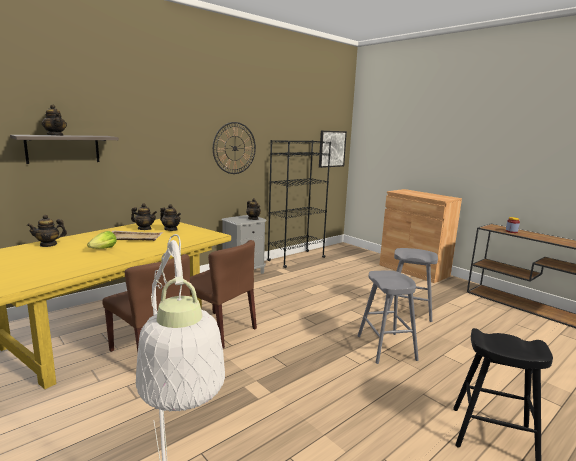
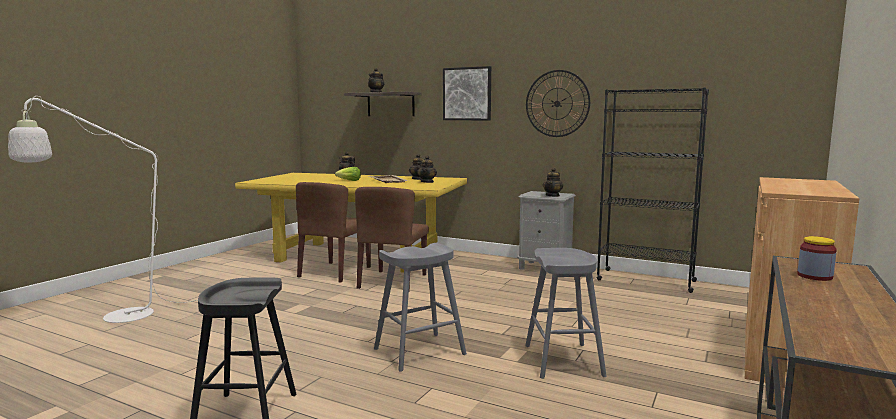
camera: 70 degrees right, 5 degrees down
(331, 149) = (769, 104): picture -> picture (467, 94)

